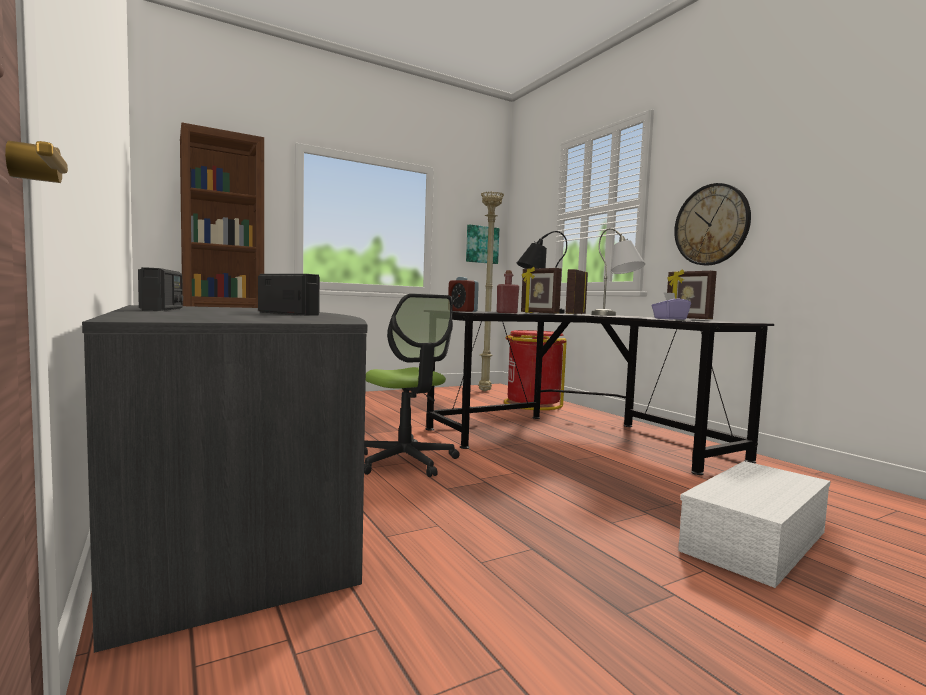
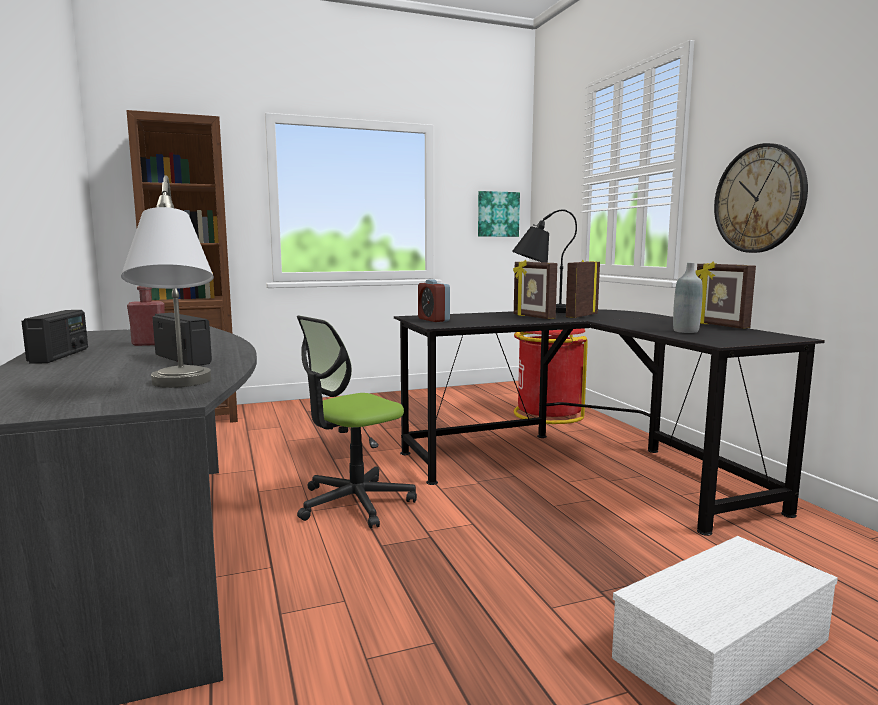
camera: 10 degrees right, 5 degrees up
(406, 461) = (354, 503): office chair -> office chair turned 75 degrees clockwise
(484, 391) = (499, 393): beige floor lamp -> none
(507, 313) = (484, 322): red bottle -> red bottle (149, 344)
(615, 315) = (630, 318): grey table lamp -> grey table lamp (178, 389)
(669, 319) = (685, 331): purple tissue box -> grey bottle

